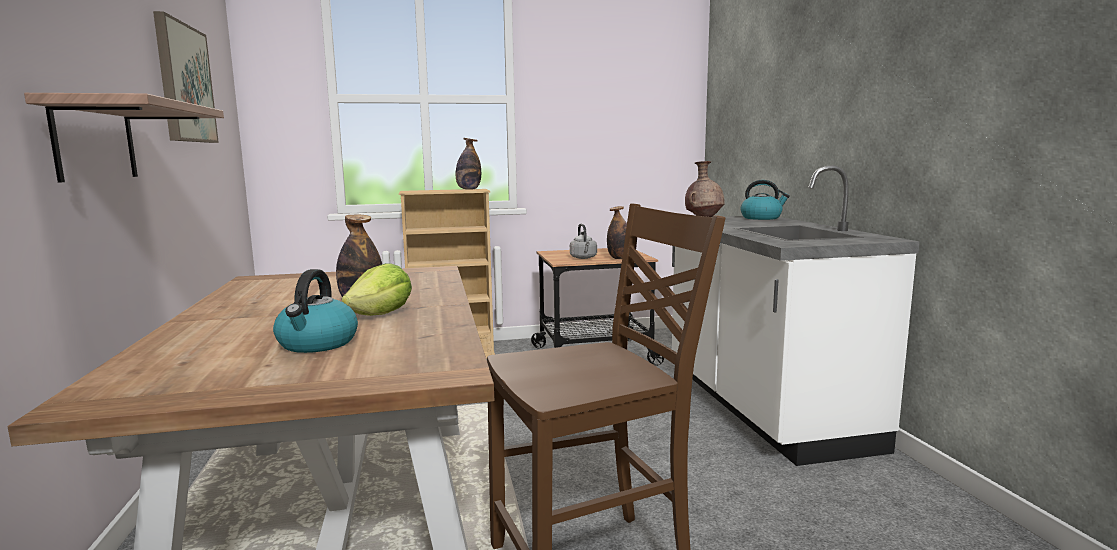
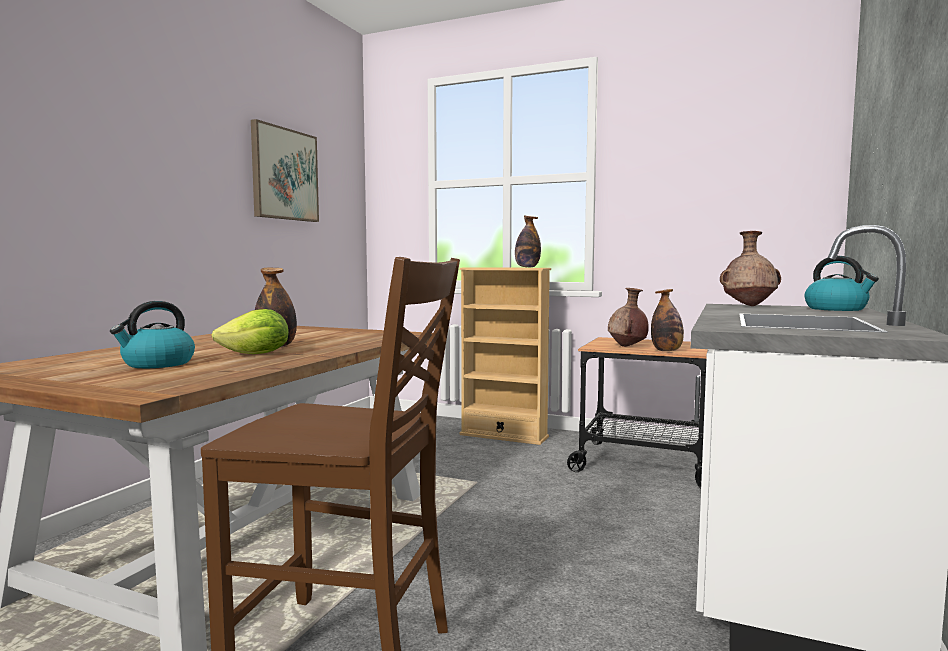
camera: 35 degrees right, 5 degrees down
(95, 141) = (154, 210): shelf -> none
(583, 258) = (627, 346): grey kettle -> brown vase

